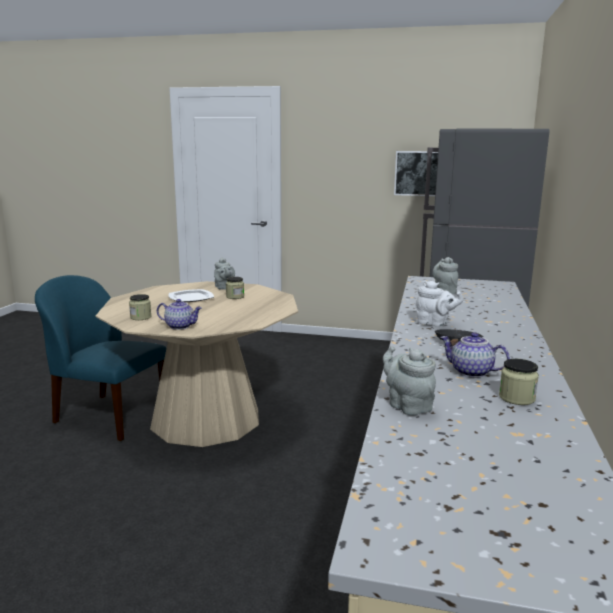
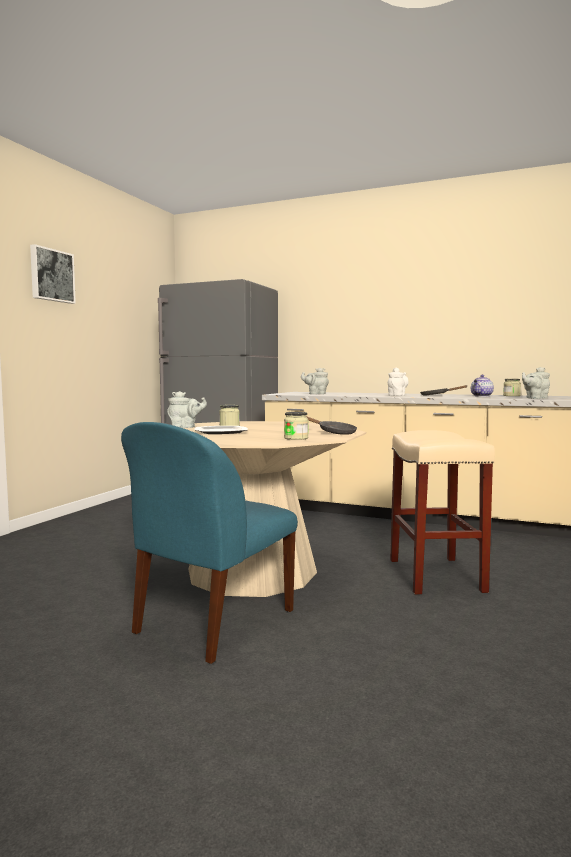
camera: 80 degrees left, 10 degrees down
(180, 326) = (334, 433): teapot -> black frying pan
(192, 515) = (436, 575): none -> beige stool
(417, 173) = (118, 324): picture -> picture (51, 275)

